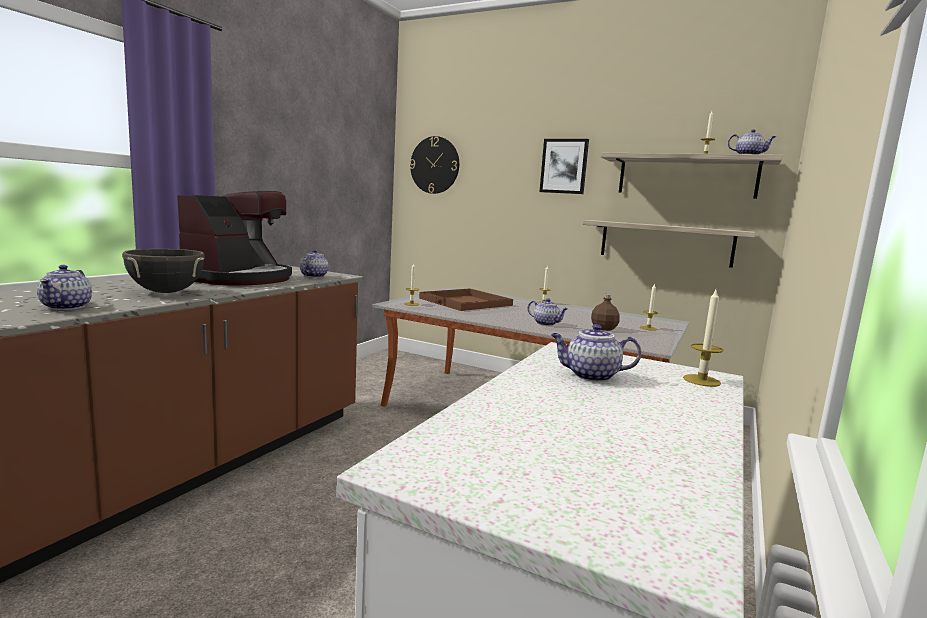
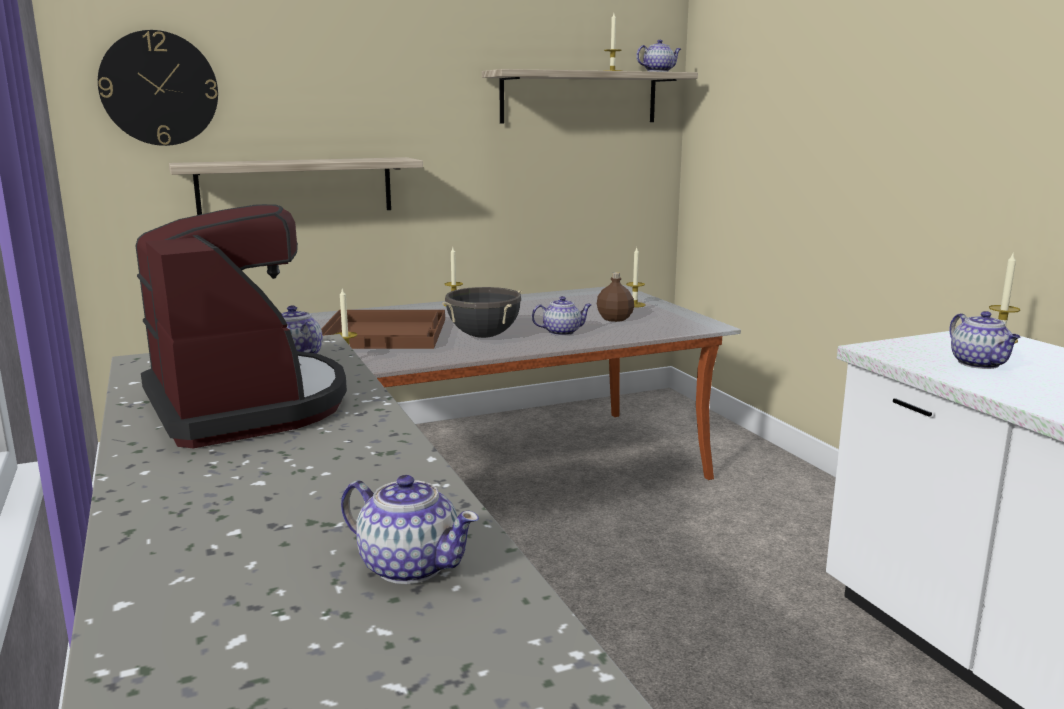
camera: 50 degrees left, 5 degrees up
(166, 292) = (331, 473): black cooking pot -> black cooking pot (483, 336)
(564, 166) = (416, 86): picture -> none
(590, 376) = (980, 364): teapot -> teapot turned 60 degrees counterclockwise
(665, 243) = (565, 188): shelf -> shelf (296, 187)

